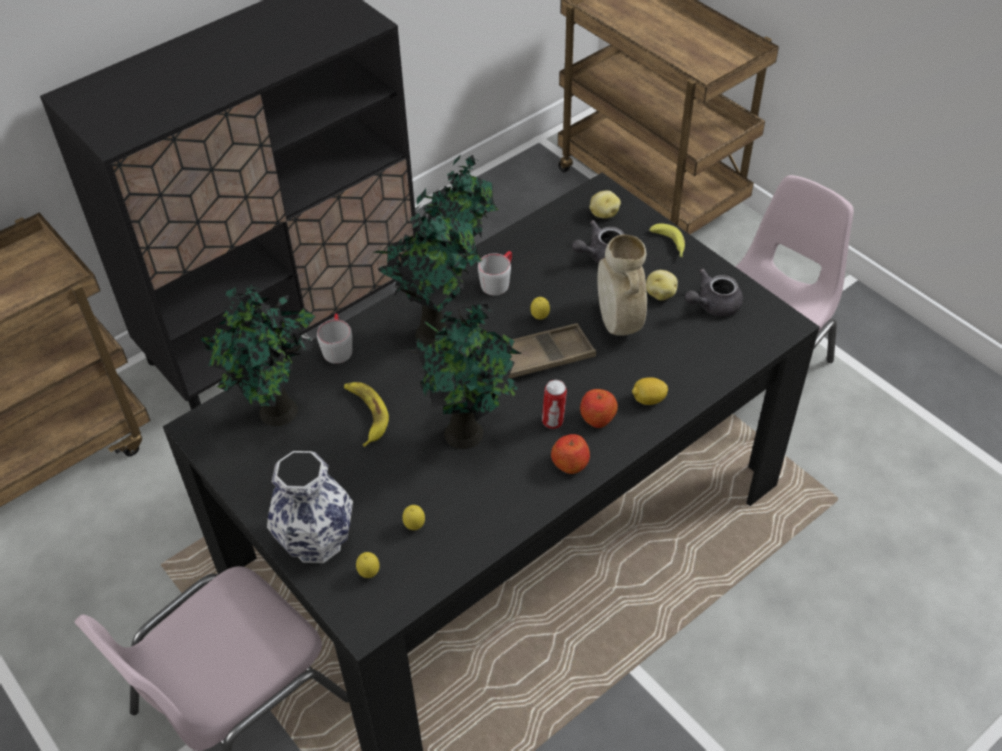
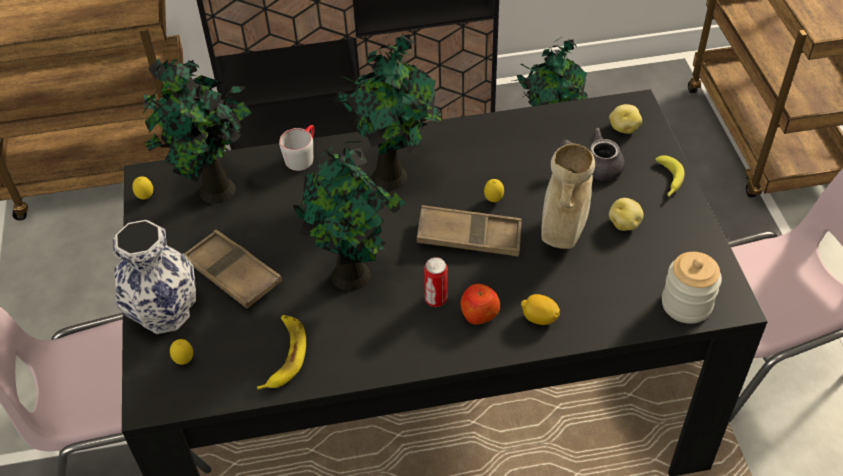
camera: 30 degrees right, 0 degrees up
(353, 479) = (232, 274): none -> brown tray
(365, 414) = (282, 223): banana -> banana (284, 355)
(414, 526) = (250, 338): lemon -> lemon (146, 197)
(498, 281) = (480, 152): grey mug -> none
(570, 463) = (423, 344): apple -> none
(713, 305) = (669, 255): grey teapot -> none
(752, 339) = (686, 304): none -> jar

